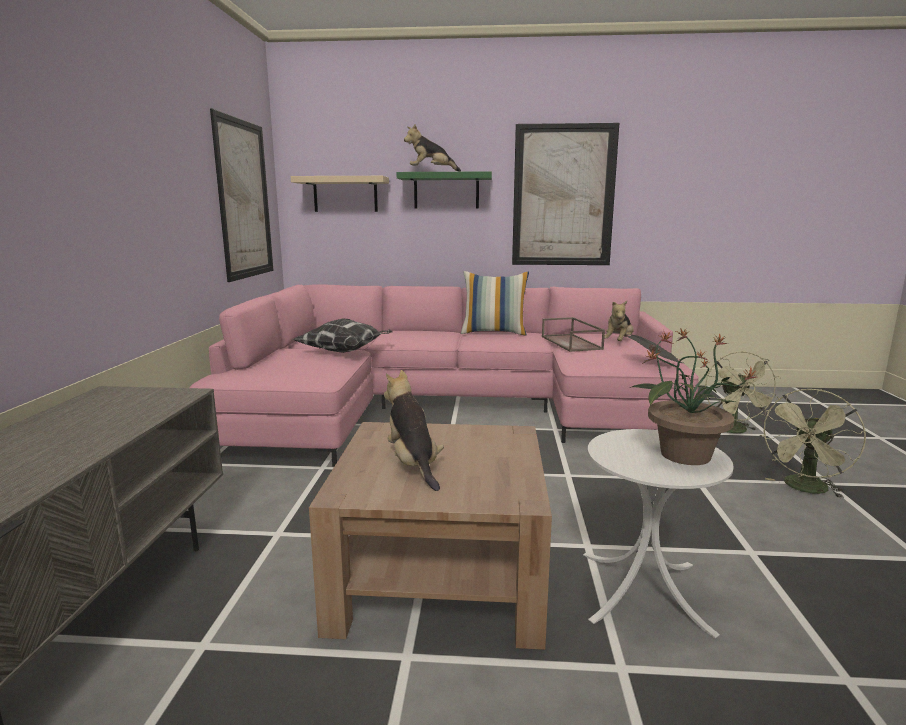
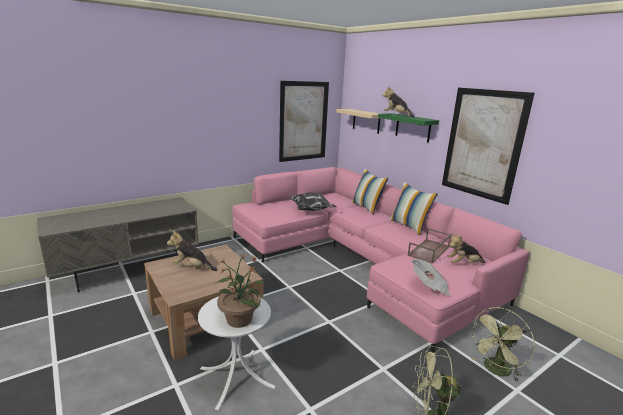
camera: 50 degrees right, 5 degrees up
(403, 331) = (367, 207): none -> pillow
(413, 464) = (192, 267): plush toy -> plush toy turned 105 degrees counterclockwise

